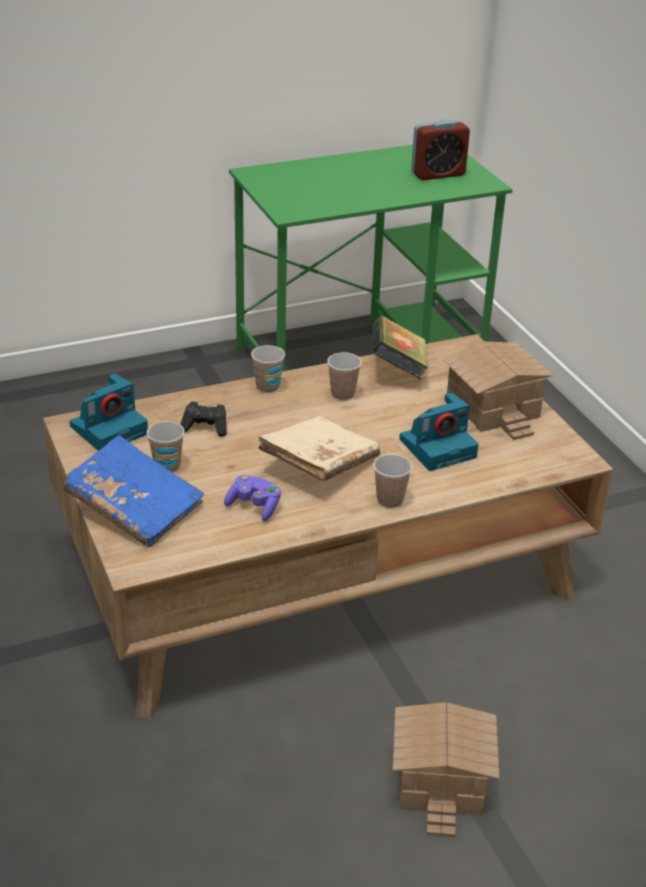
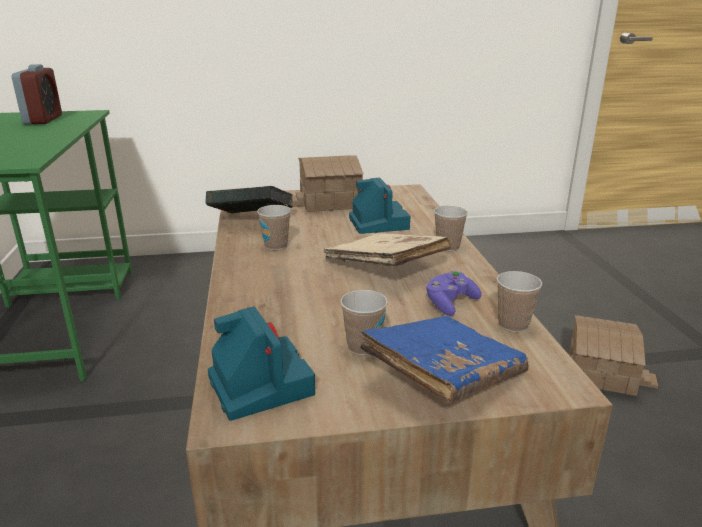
camera: 75 degrees left, 10 degrees down
(205, 427) = (293, 316): black game controller -> none
(268, 387) = (236, 276): cup -> cup (513, 324)

